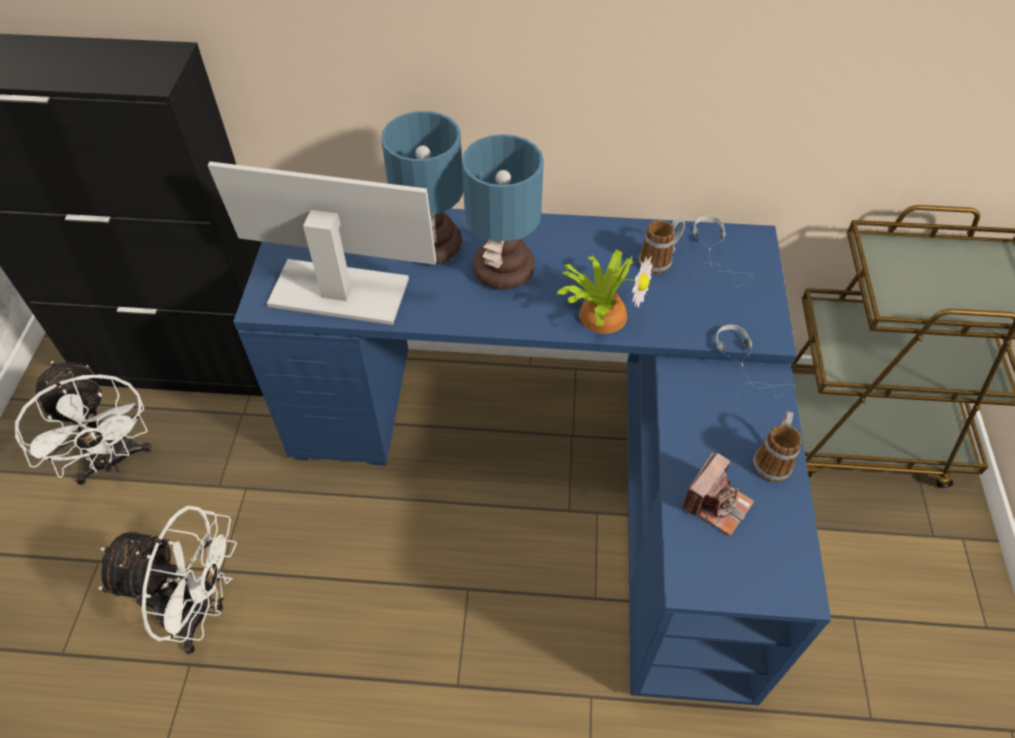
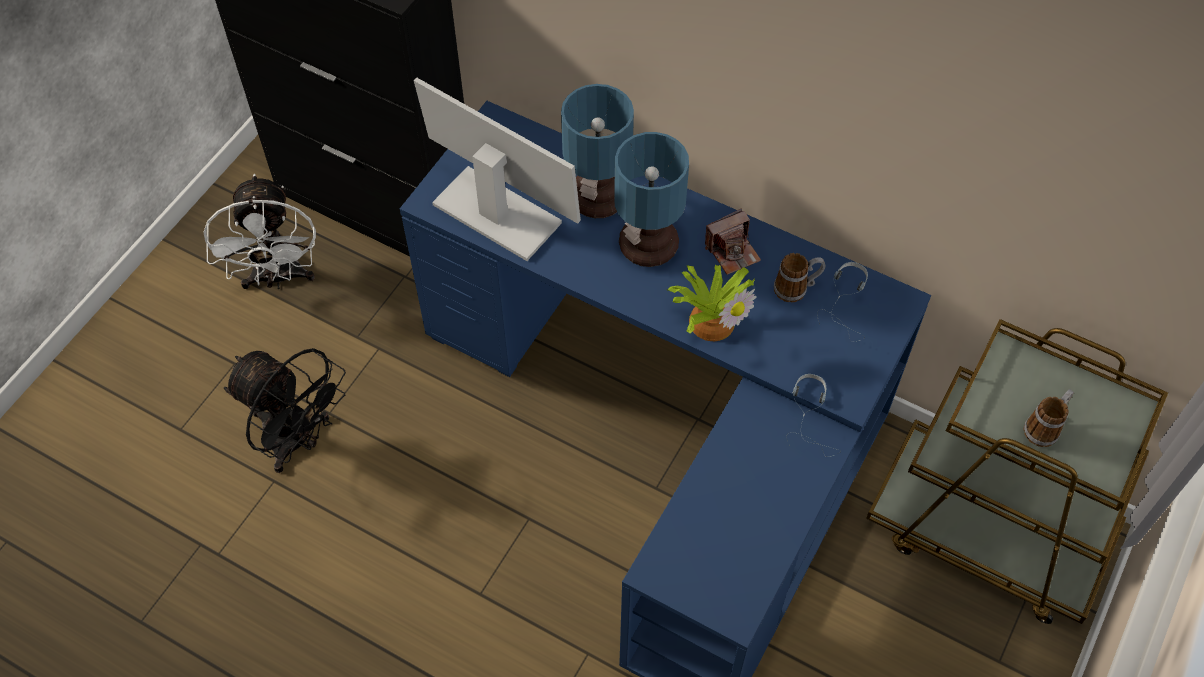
camera: 25 degrees right, 5 degrees up
(199, 611) = (298, 441): white fan -> black fan
(716, 503) = (713, 521): camera -> camera (732, 251)
(773, 459) = (786, 506): mug -> mug (1045, 427)

